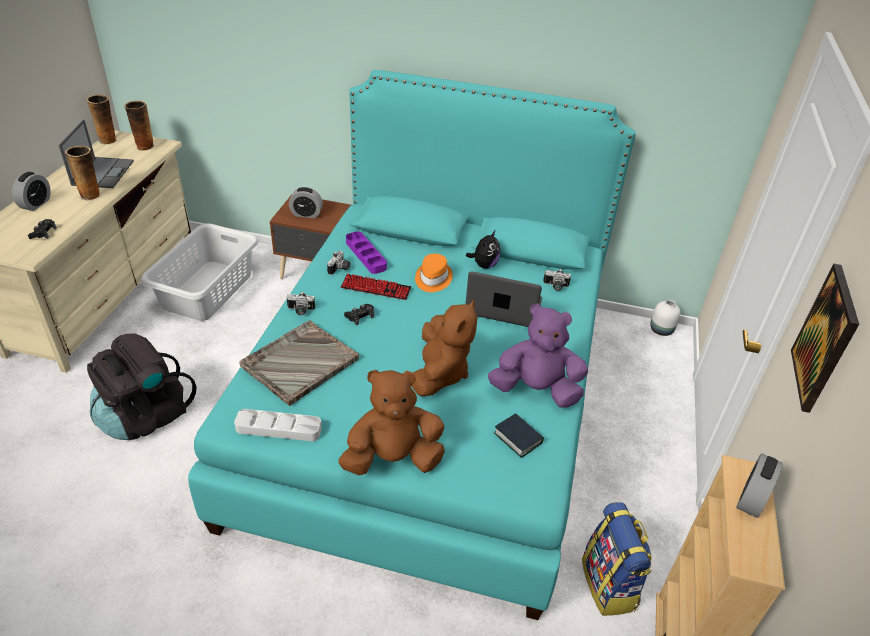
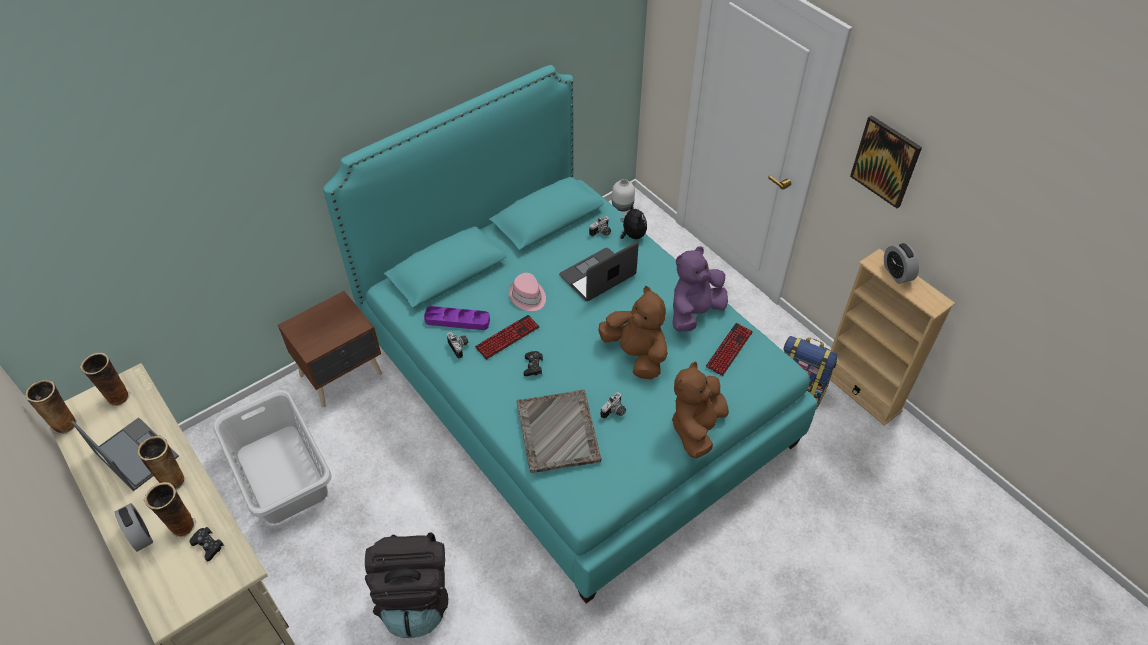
camera: 50 degrees left, 10 degrees up
(53, 215) = (181, 526): none -> vase
(278, 428) = (617, 480): grey tray -> none
(300, 311) = (491, 401): camera -> camera (615, 412)
(306, 214) = (324, 330): alarm clock -> none
(432, 279) = (527, 296): orange hat -> pink hat
(484, 265) = (539, 256): plush toy -> plush toy (632, 235)
(518, 438) = (729, 350): book -> keyboard

